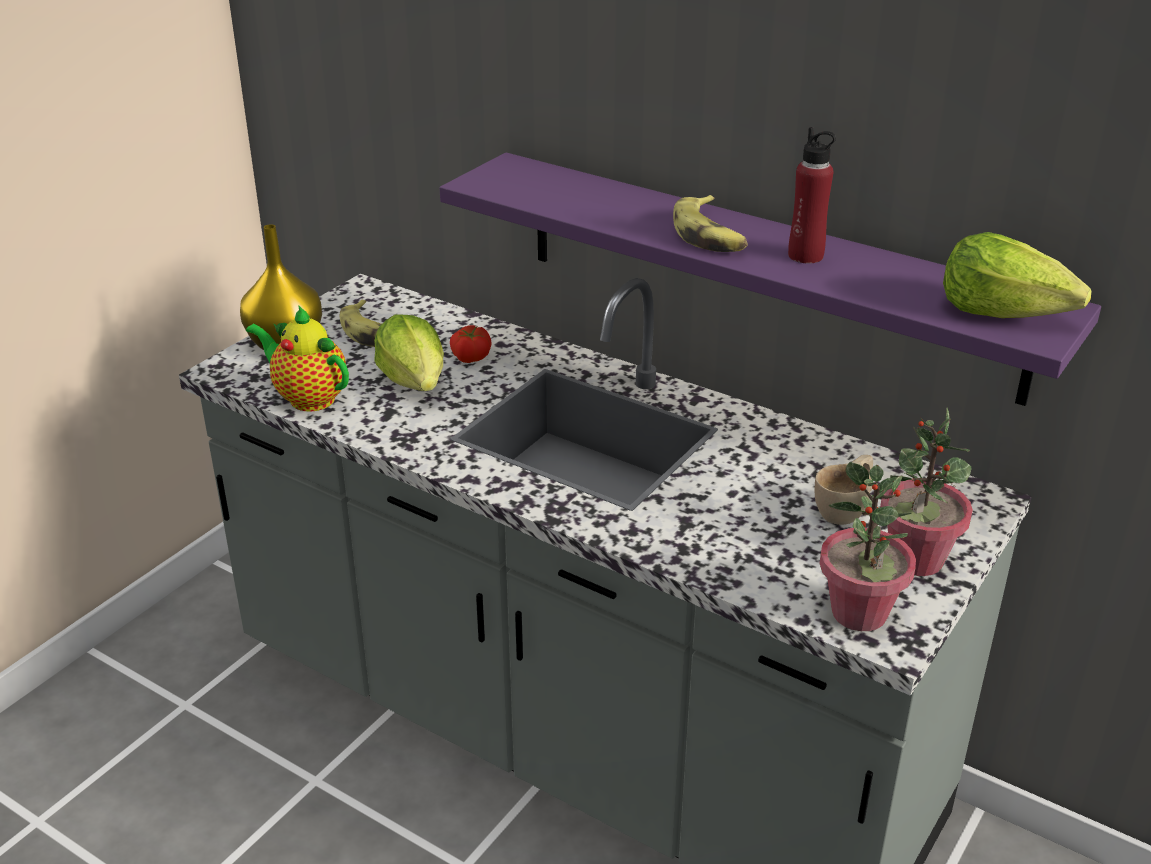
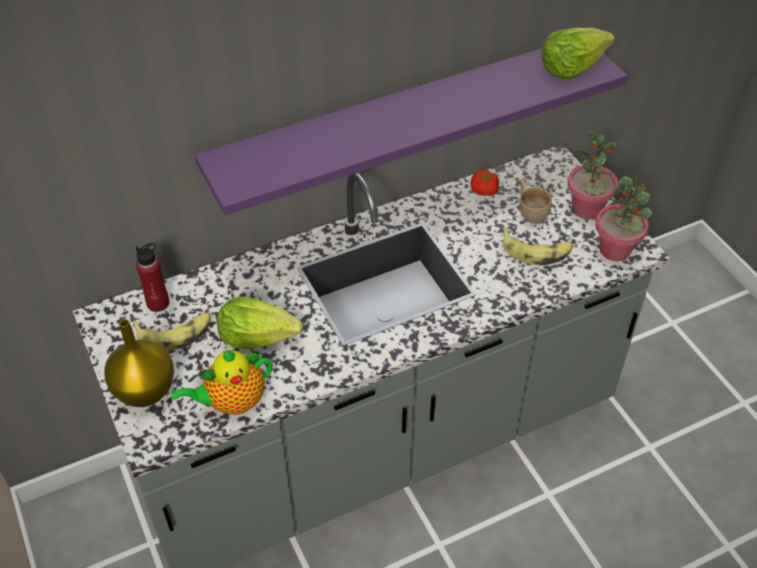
camera: 60 degrees left, 15 degrees up
(470, 357) = (250, 296): tomato -> tomato (484, 191)
(710, 235) = (405, 121): banana -> banana (536, 251)
(806, 256) = (460, 99): red bottle -> red bottle (158, 303)

